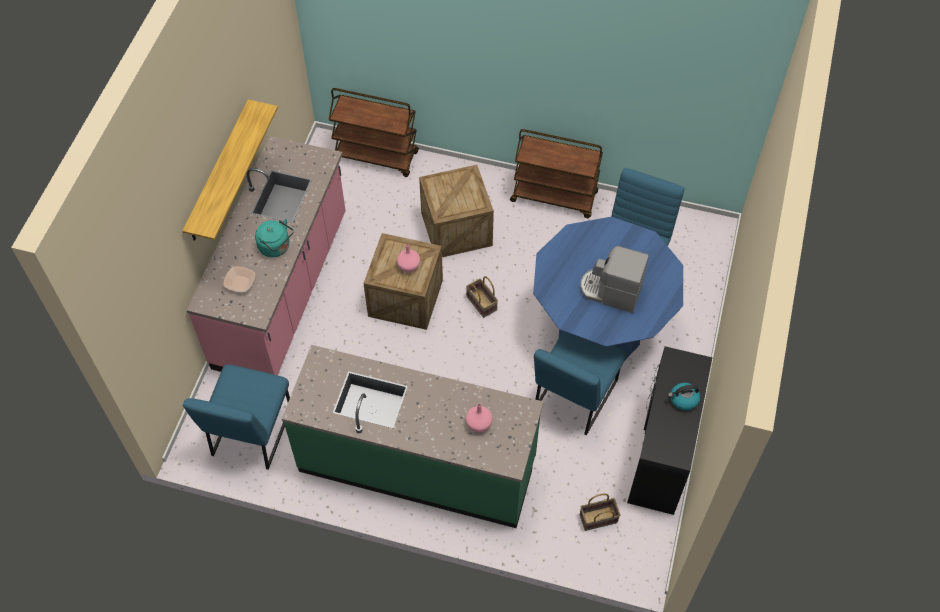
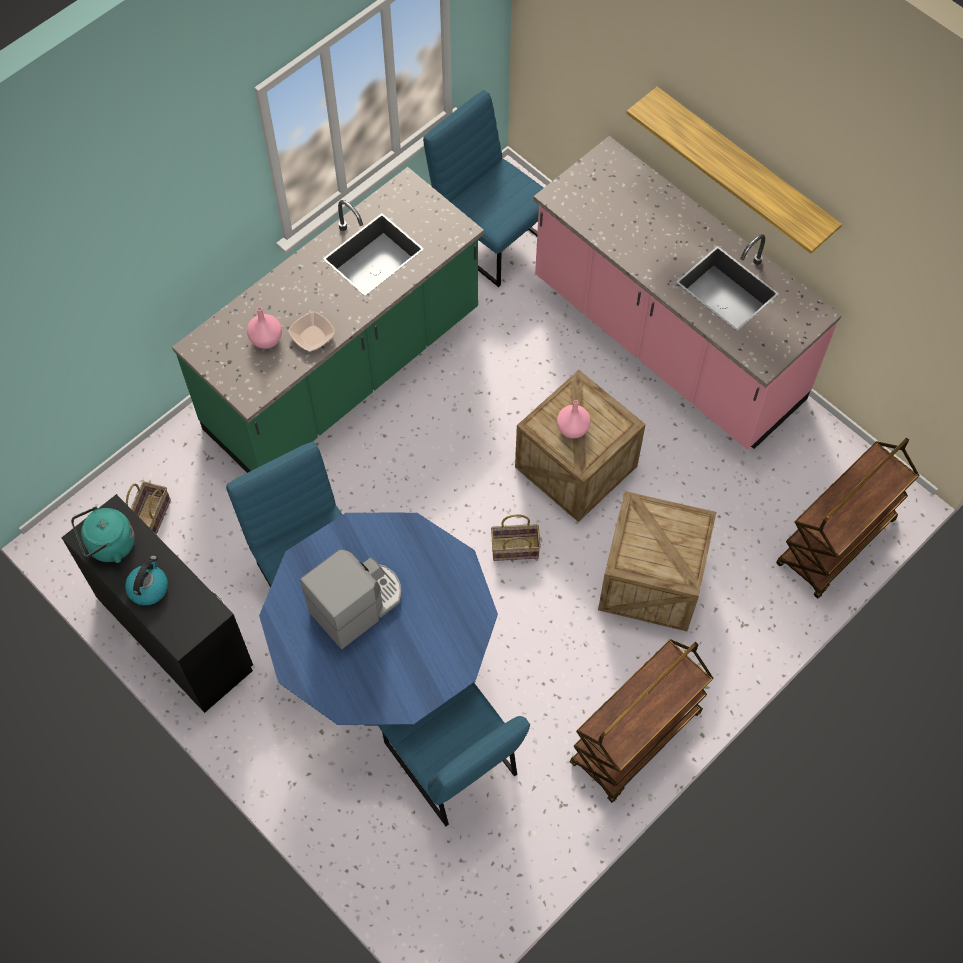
camera: 120 degrees right, 5 degrees up
(240, 282) = (615, 197): bowl -> bowl (312, 336)
(276, 247) = (647, 250): turquoise kettle -> turquoise kettle (108, 545)

